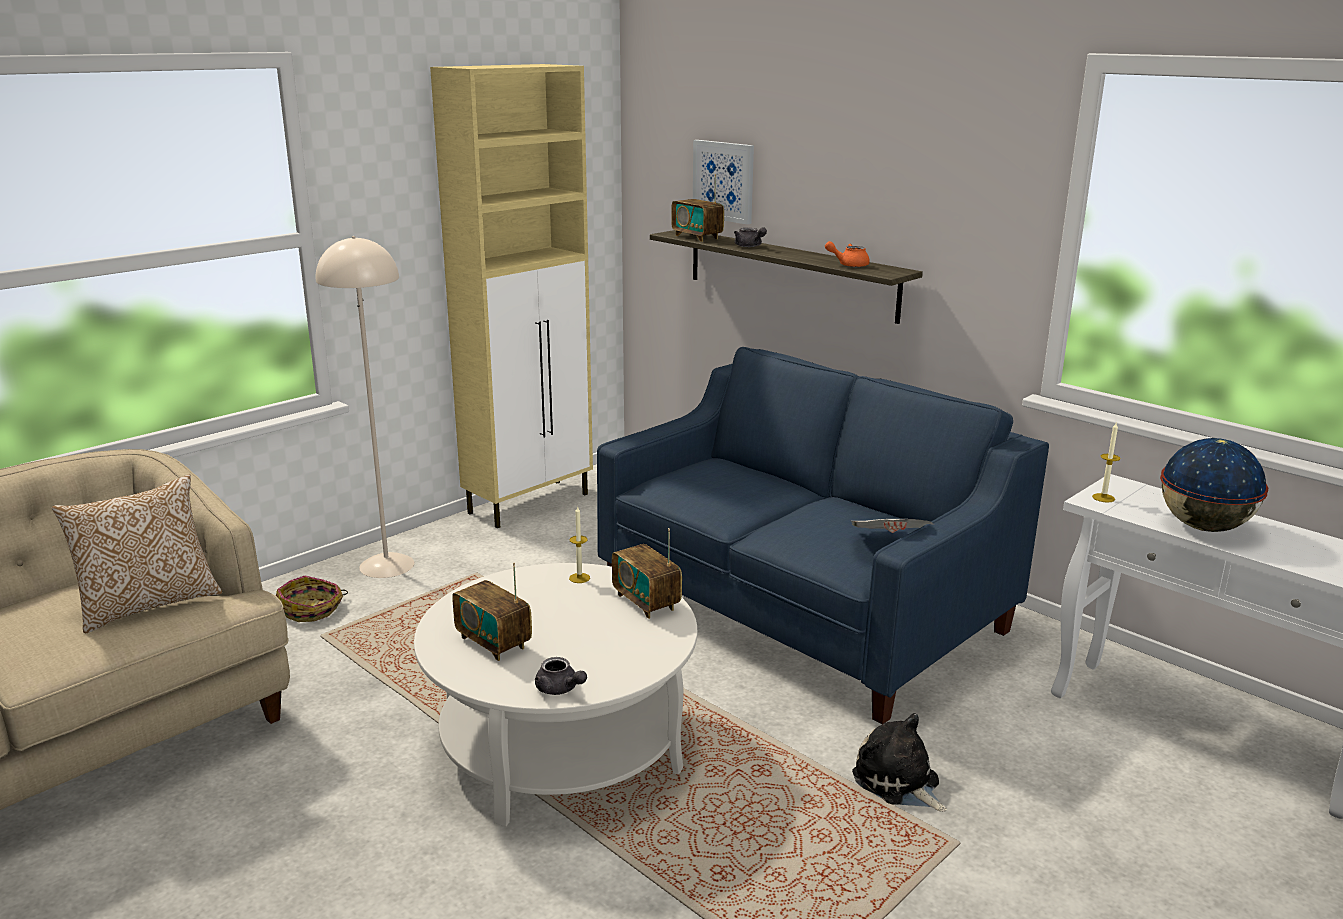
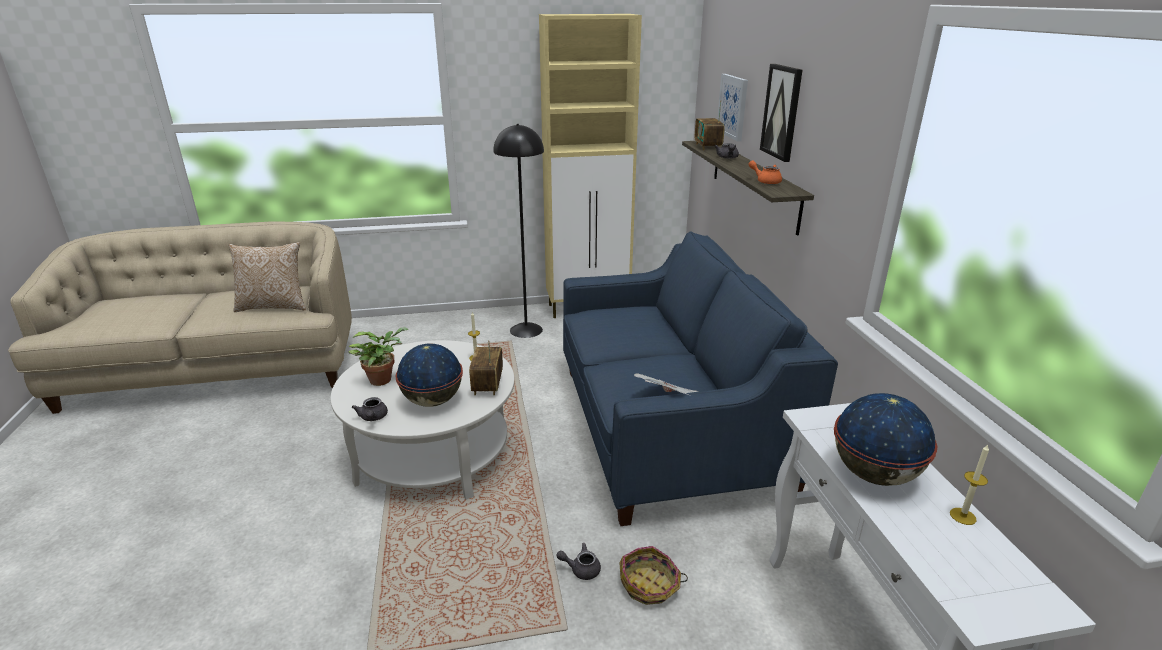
camera: 35 degrees right, 5 degrees up
(312, 609) = (415, 335): basket -> basket (650, 585)
(387, 565) = (475, 322): beige floor lamp -> none
(479, 553) = (526, 330): none -> black floor lamp
(493, 642) = (383, 379): radio -> potted plant
(606, 643) = (432, 401): none -> globe
(838, 180) = (782, 112): none -> picture
(898, 783) = (581, 569): plush toy -> grey teapot
(1103, 498) = (823, 418): candle -> candle (963, 516)

